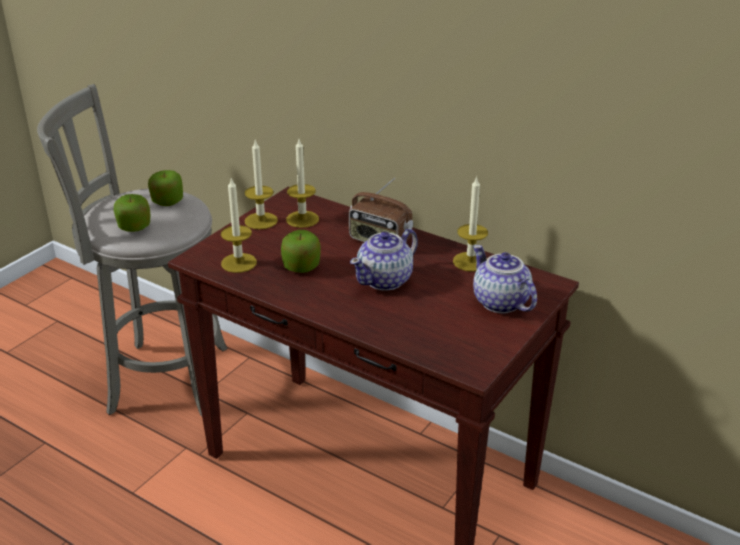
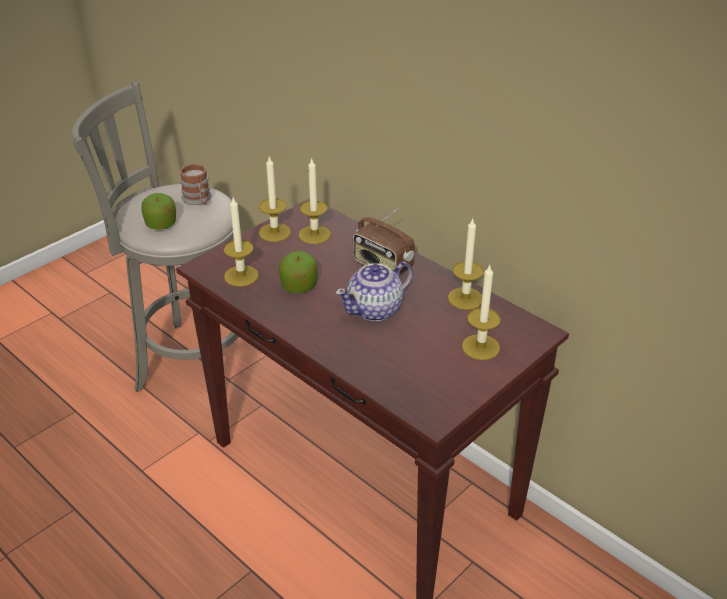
camera: 10 degrees right, 5 degrees up
(167, 201) = (198, 200): apple -> mug
(499, 302) = (480, 347): teapot -> candle

